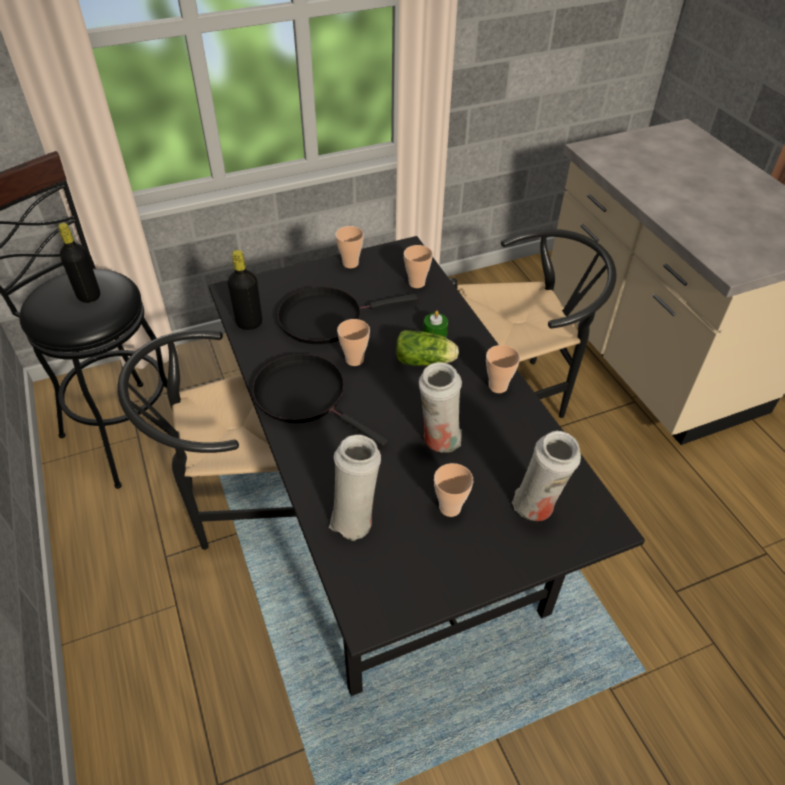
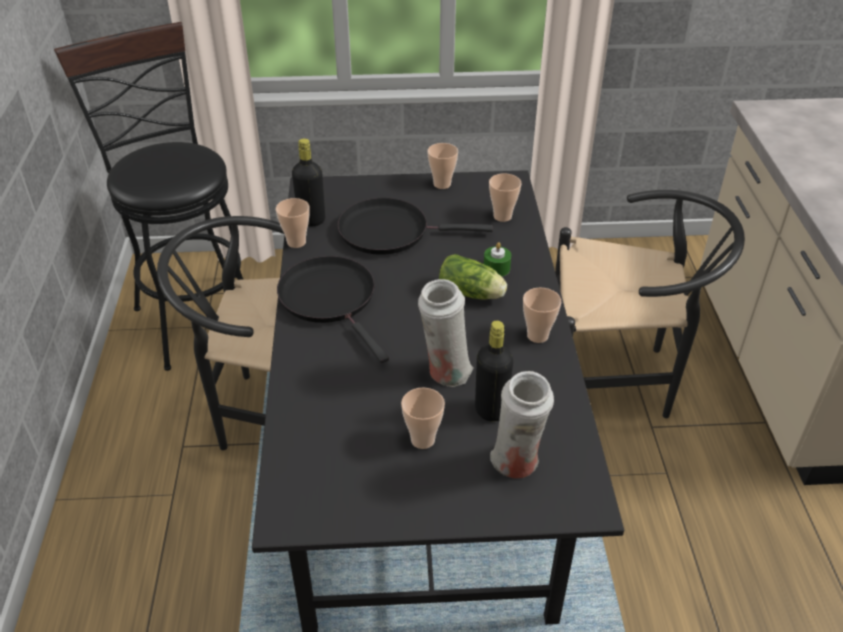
camera: 20 degrees right, 5 degrees down
(89, 296) = (175, 166): black bottle -> black bottle (491, 410)
(354, 360) = (398, 276): cup -> cup (296, 242)
(355, 519) = (320, 424): white vase -> none

